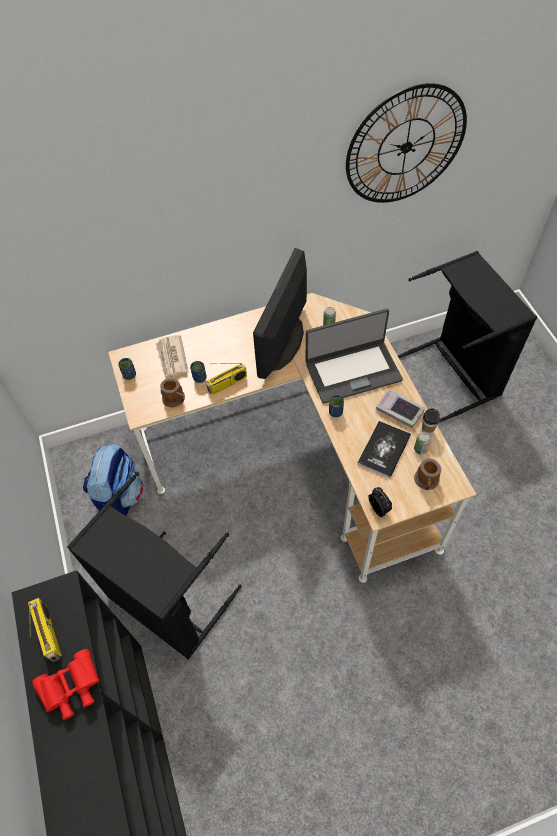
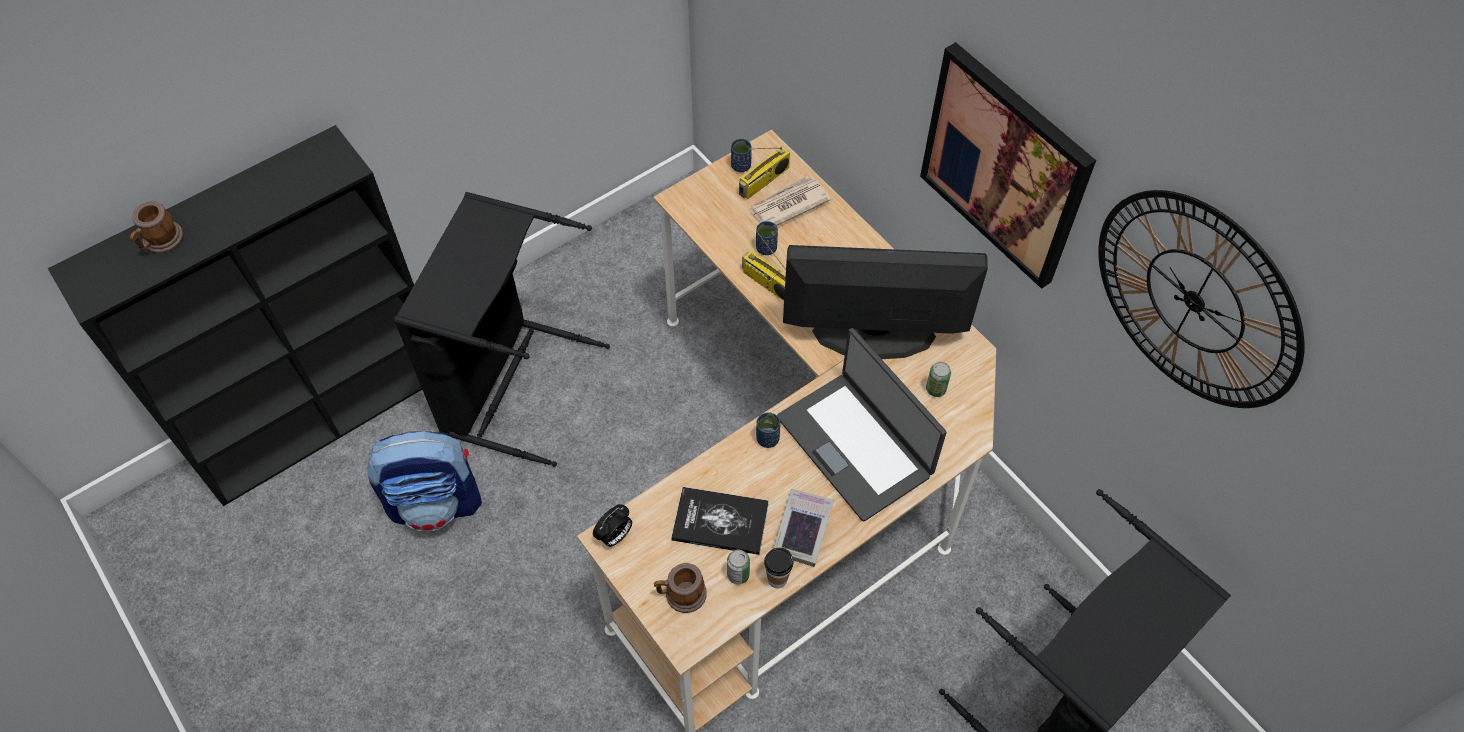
camera: 70 degrees right, 0 degrees up
(49, 632) = (294, 174): radio -> radio (764, 181)
(72, 688) = (235, 216): red binoculars -> none
(120, 496) = (648, 277): backpack -> backpack (436, 502)
(175, 399) = (718, 231): mug -> mug (160, 242)
(276, 198) = (1005, 165): none -> picture

